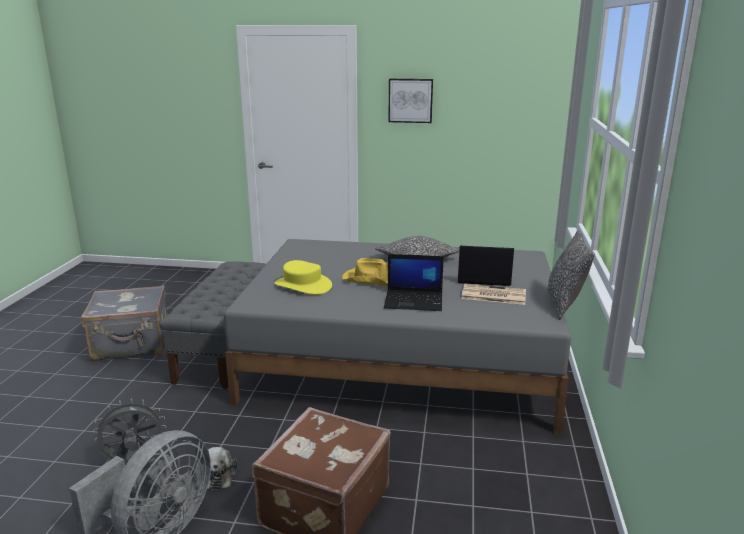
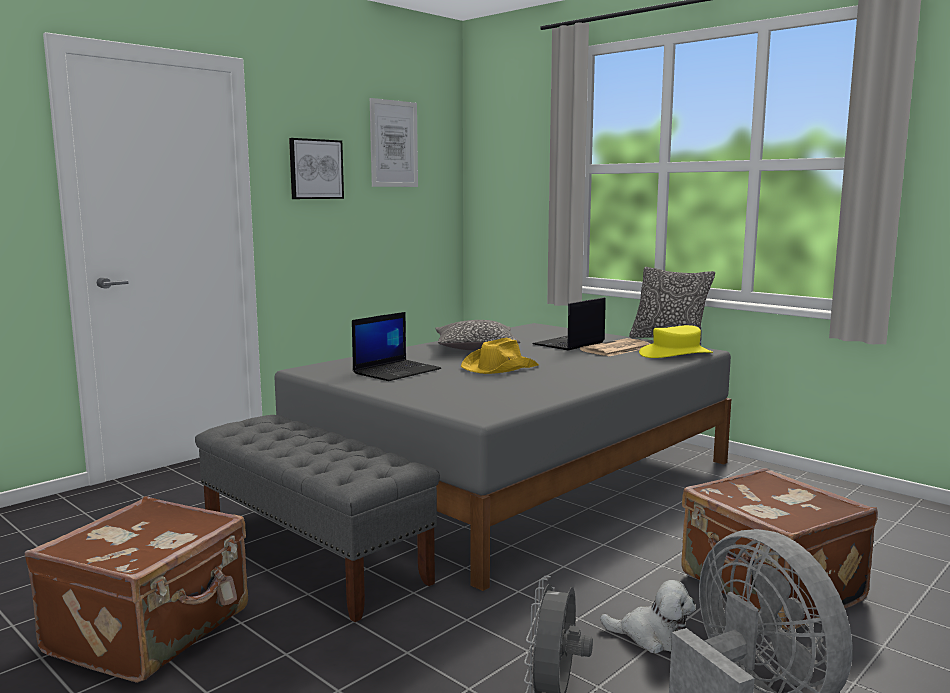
camera: 55 degrees left, 10 degrees down
(132, 345) = (152, 631): grey suitcase -> brown suitcase
(302, 285) = (466, 389): yellow hat -> yellow hat (675, 354)
(414, 301) = (590, 367): laptop -> laptop (397, 371)
(488, 79) = (394, 144): none -> picture

